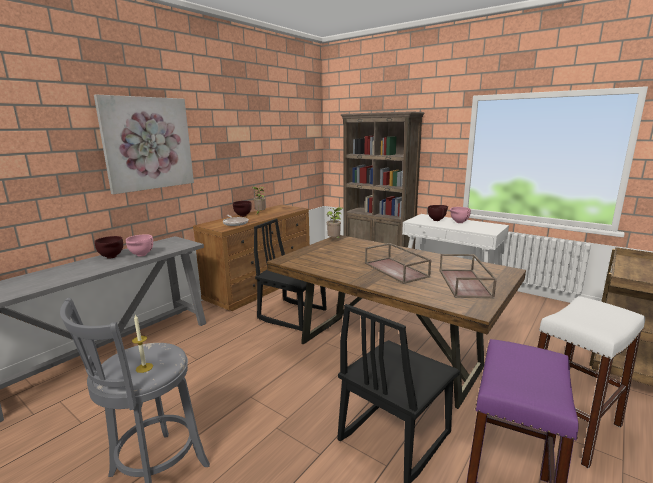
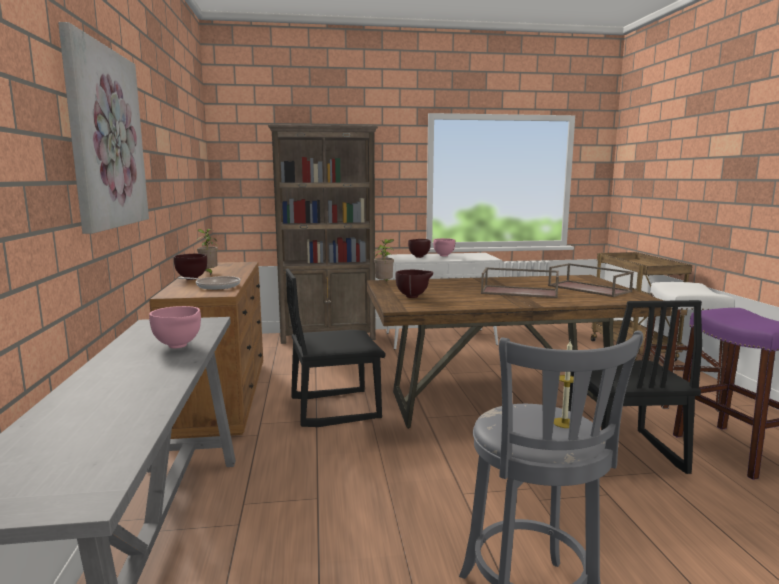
camera: 45 degrees left, 5 degrees down
(112, 257) = (127, 360): brown bowl -> brown bowl (414, 297)

